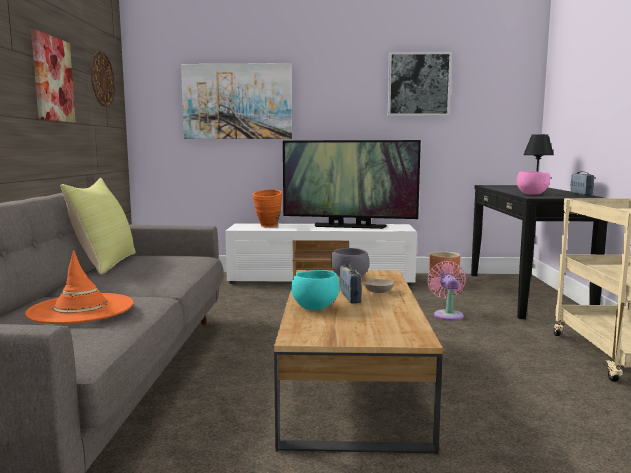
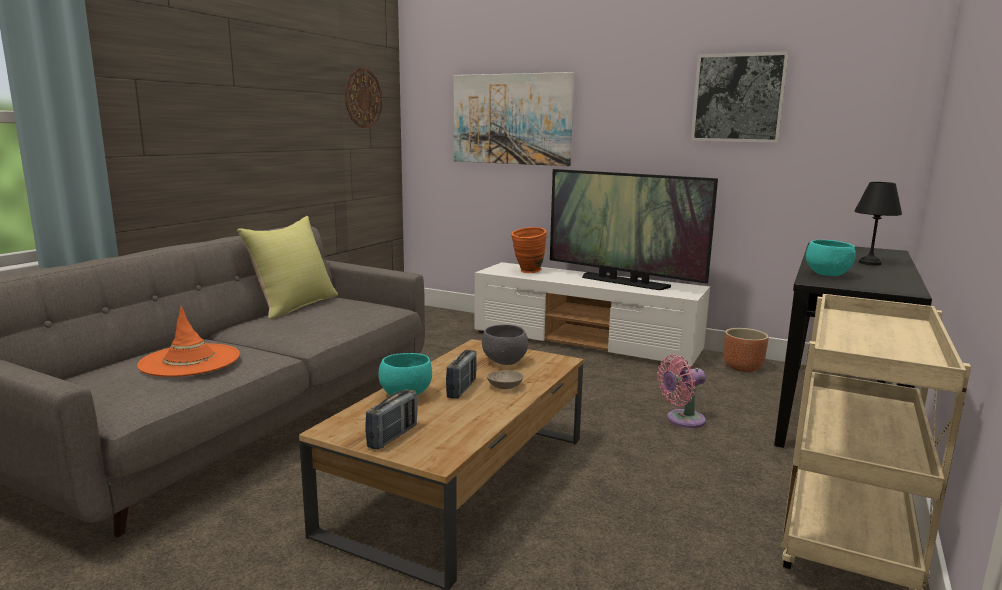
camera: 25 degrees right, 5 degrees up
(52, 79) = (287, 108): picture -> none
(447, 314) = (682, 420): pink fan -> pink fan turned 135 degrees counterclockwise
(532, 194) = (828, 275): pink bowl -> turquoise bowl
(581, 194) = (913, 281): radio -> radio (393, 436)

